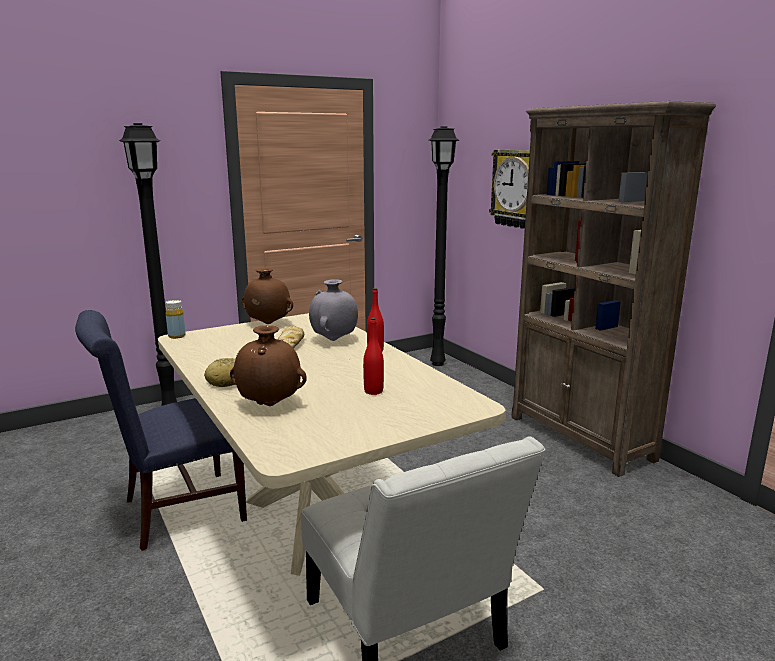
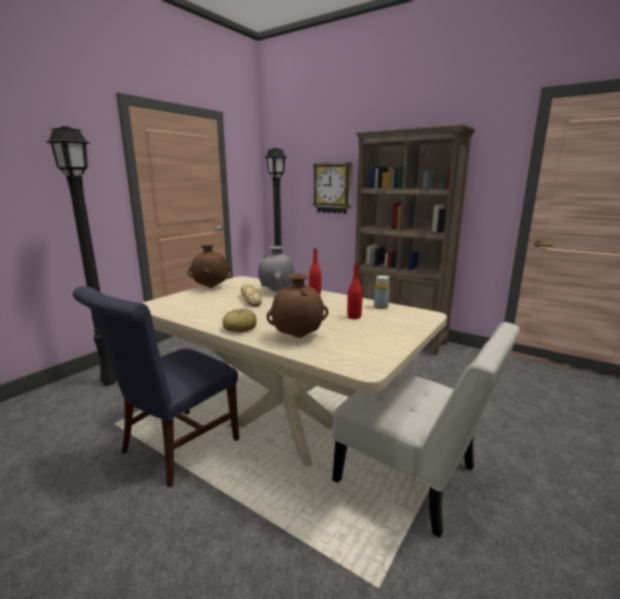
camera: 25 degrees left, 0 degrees up
(176, 336) = (147, 304): yellow bottle -> yellow bottle (381, 306)

